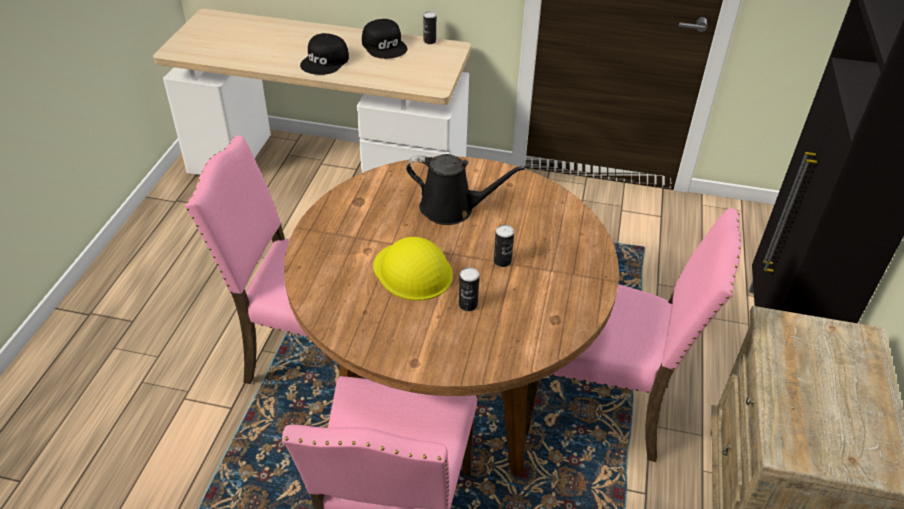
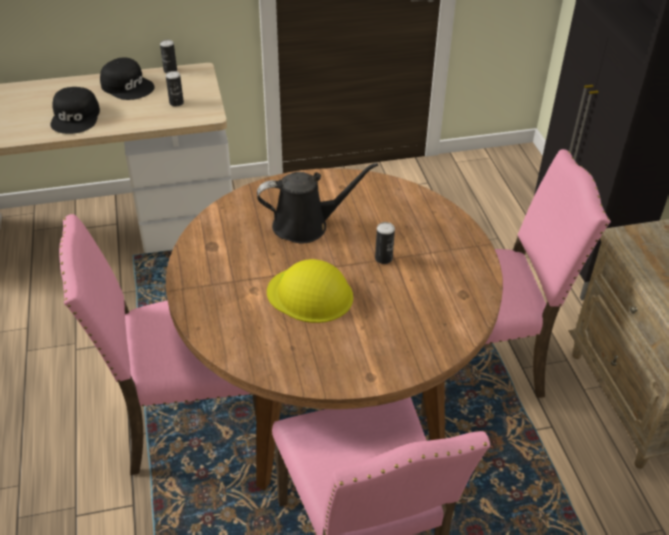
camera: 25 degrees left, 0 degrees up
(468, 304) = (381, 307): can -> can (176, 103)

